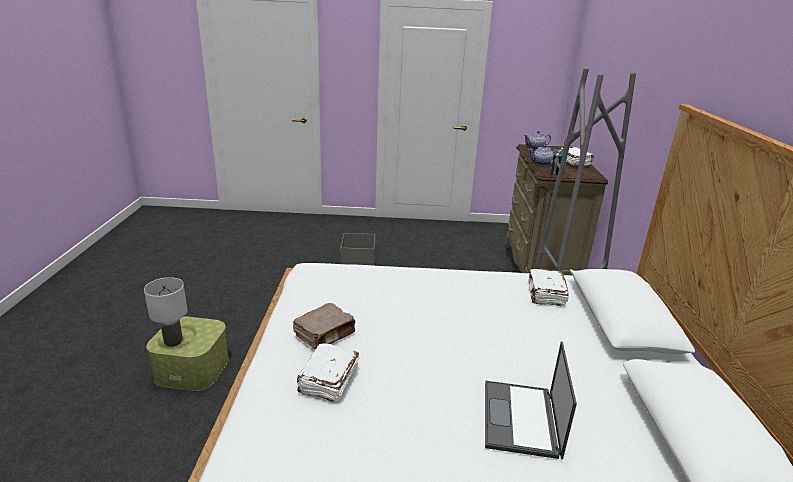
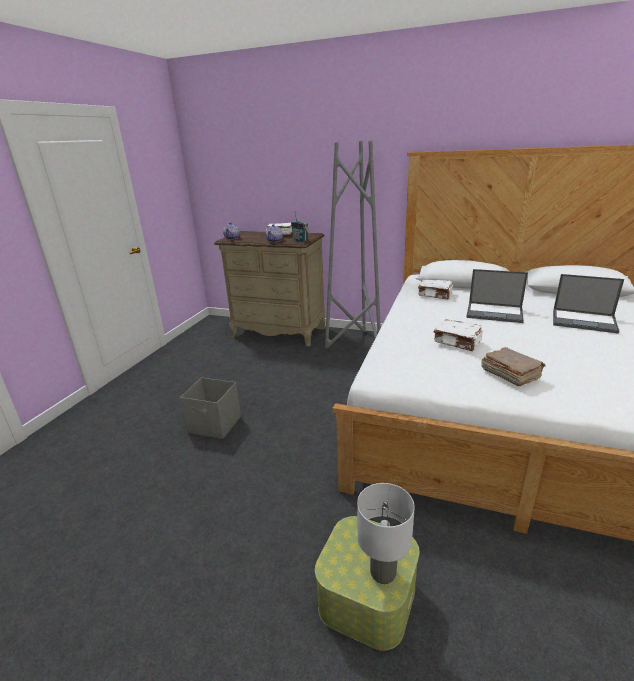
camera: 70 degrees left, 0 degrees up
(328, 381) = (577, 377): white book -> white book (457, 342)
(503, 336) = (495, 312): none -> laptop

